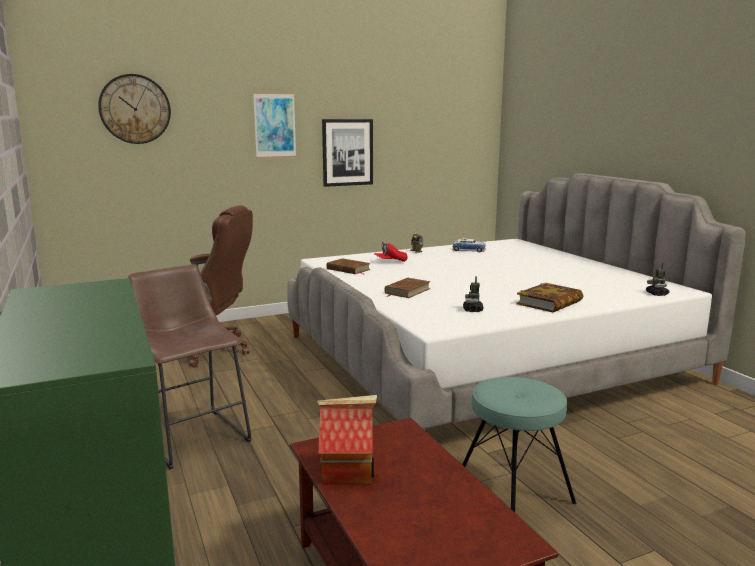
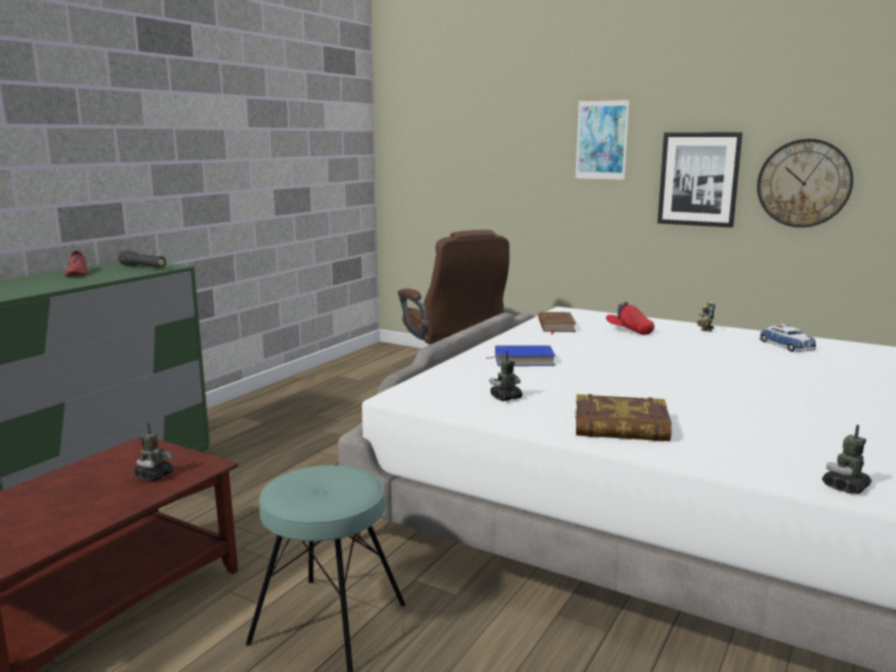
camera: 55 degrees right, 0 degrees up
(50, 313) = (77, 273): none -> red shoe
(85, 291) = (143, 267): none -> black flashlight
(135, 109) = (460, 122): wall clock -> wall clock (804, 183)
(192, 434) = (291, 436): brown stool -> none
(348, 472) = (100, 467): toy house -> none
(399, 451) = (154, 475): none -> toy robot
(407, 291) = (523, 360): brown book -> blue book

